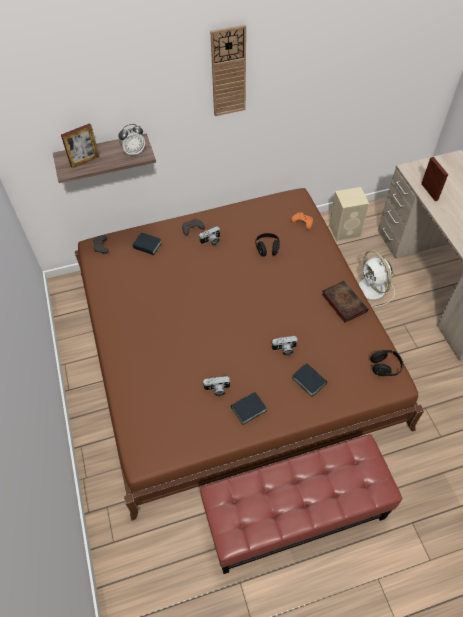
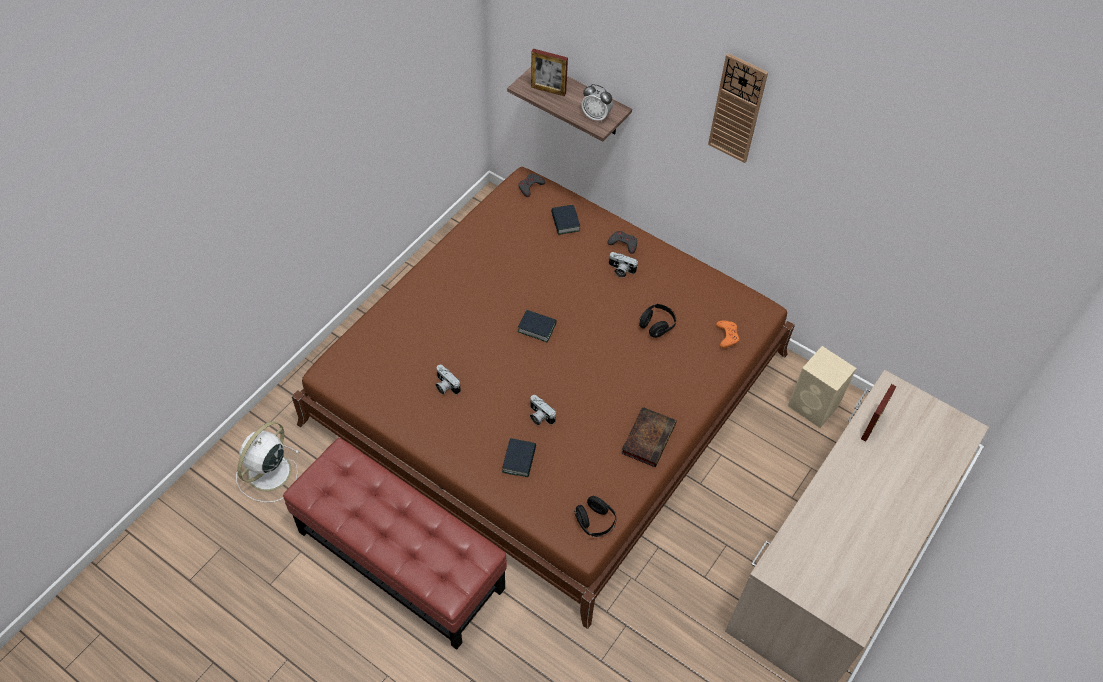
camera: 50 degrees right, 0 degrees up
(248, 409) = (444, 425): book -> book (536, 328)
(372, 290) = (747, 484): white fan -> white fan (268, 473)

